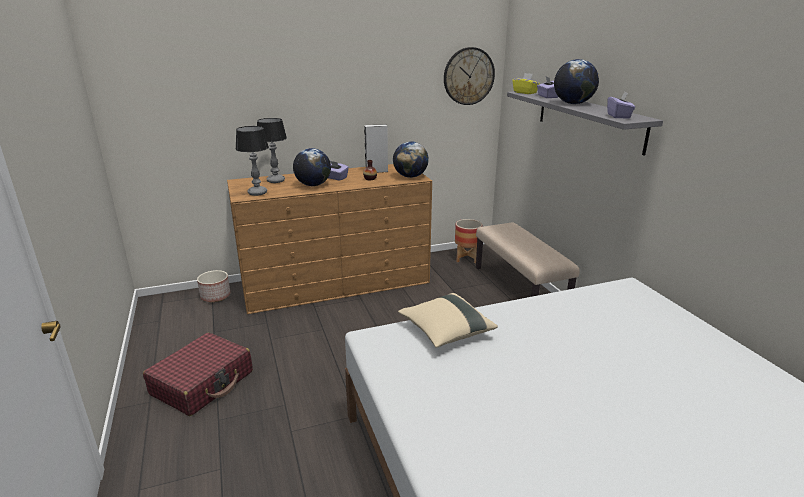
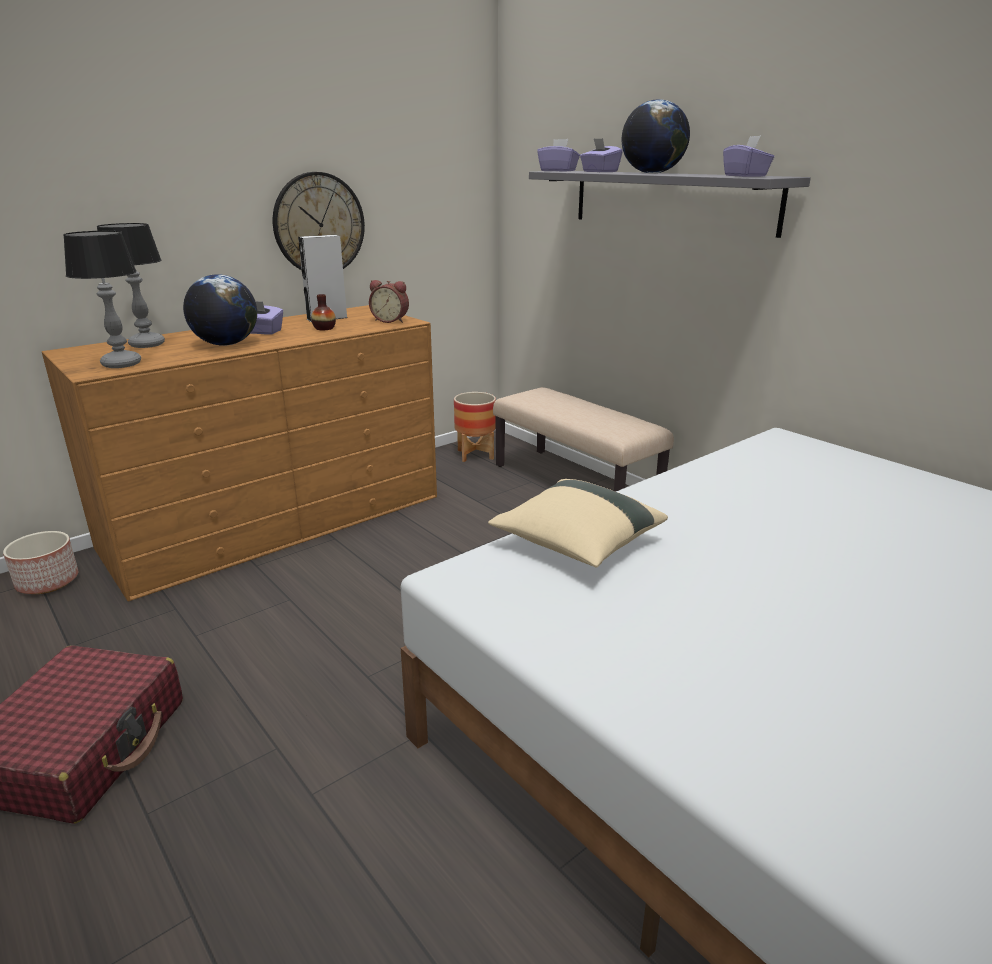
camera: 20 degrees left, 0 degrees up
(410, 176) = (391, 320): globe -> alarm clock
(468, 76) = (450, 158): wall clock -> wall clock (319, 224)
(525, 92) = (558, 171): yellow tissue box -> purple tissue box

